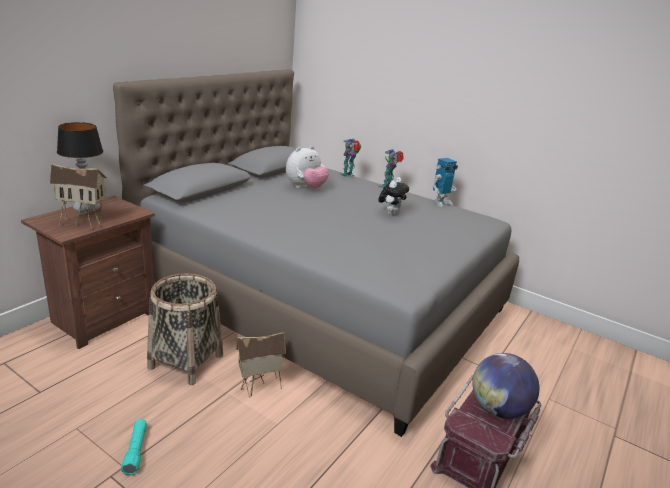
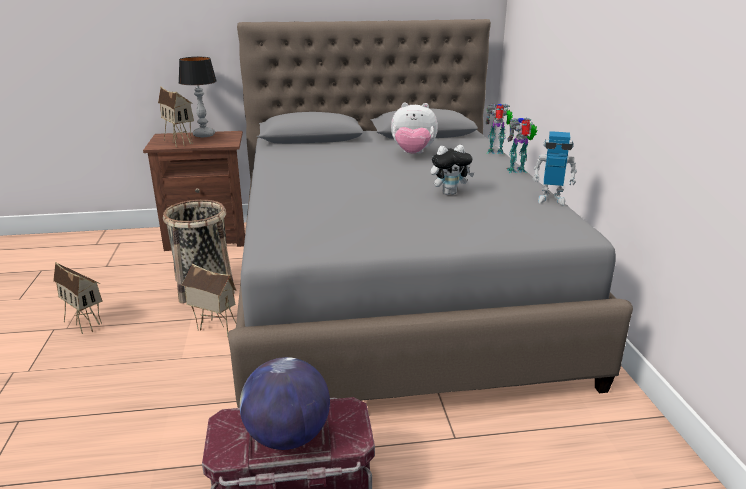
camera: 50 degrees right, 0 degrees up
(136, 451) = (86, 323): turquoise flashlight -> toy house

